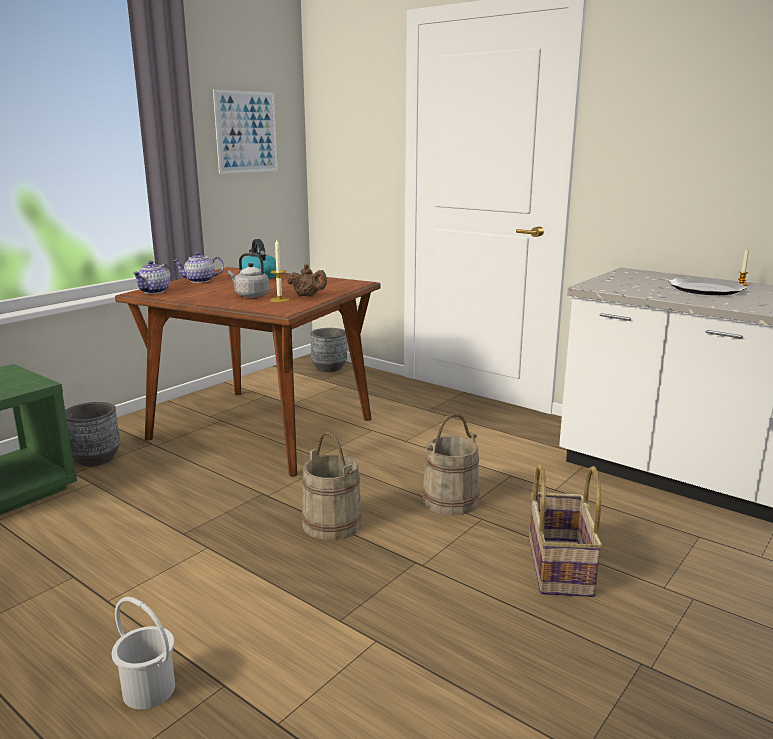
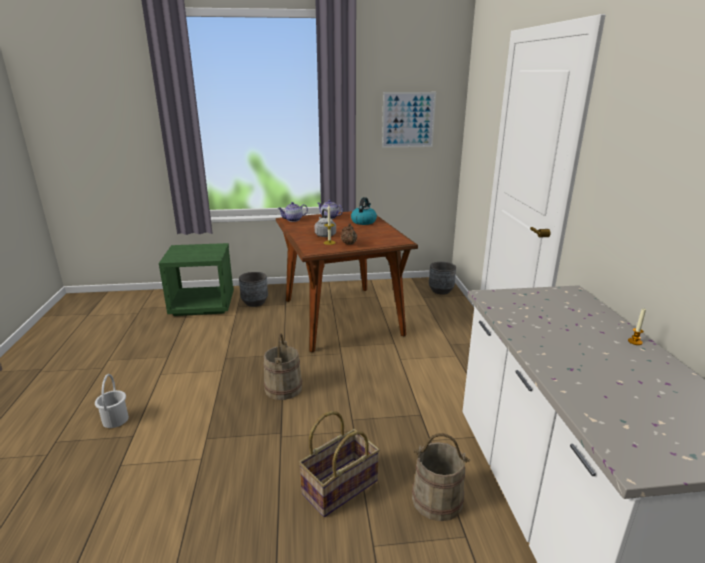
camera: 45 degrees right, 5 degrees up
(450, 500) = (358, 409): beige bucket -> beige bucket (437, 499)
(706, 289) = (576, 333): plate -> none

